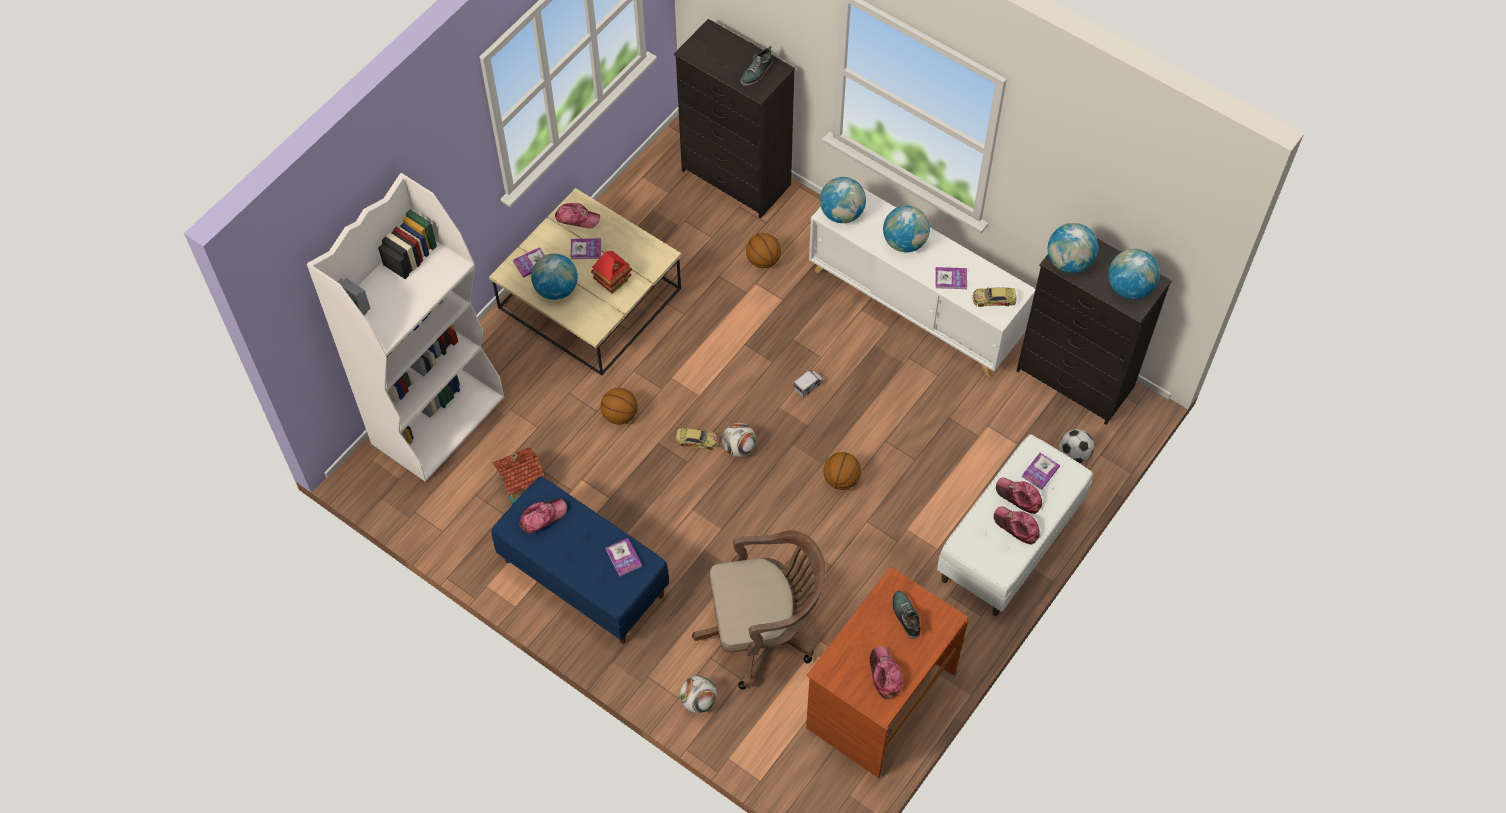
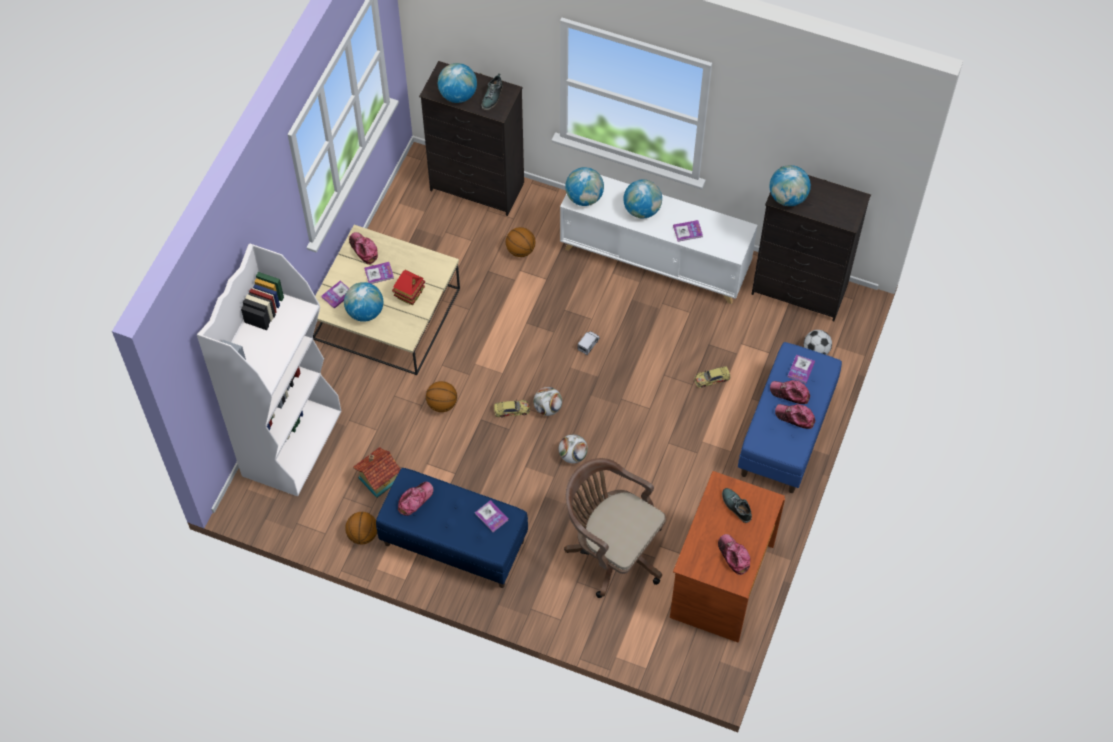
camera: 15 degrees left, 0 degrees up
(577, 218) = (363, 249): cap -> cap turned 120 degrees counterclockwise
(698, 701) = (577, 618): football -> football (572, 455)
(763, 631) = (612, 550): brown office chair -> brown office chair turned 120 degrees counterclockwise
(841, 479) = (638, 414): basketball -> basketball (363, 534)
(994, 299) = (726, 240): toy car -> toy car (712, 378)
(1010, 544) = (786, 433): white bench -> blue bench
(1129, 287) = (840, 207): globe -> globe (458, 95)

